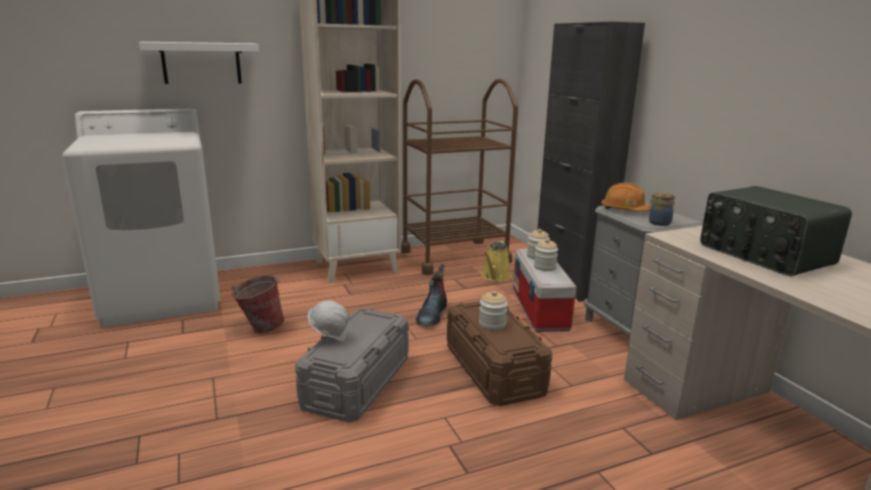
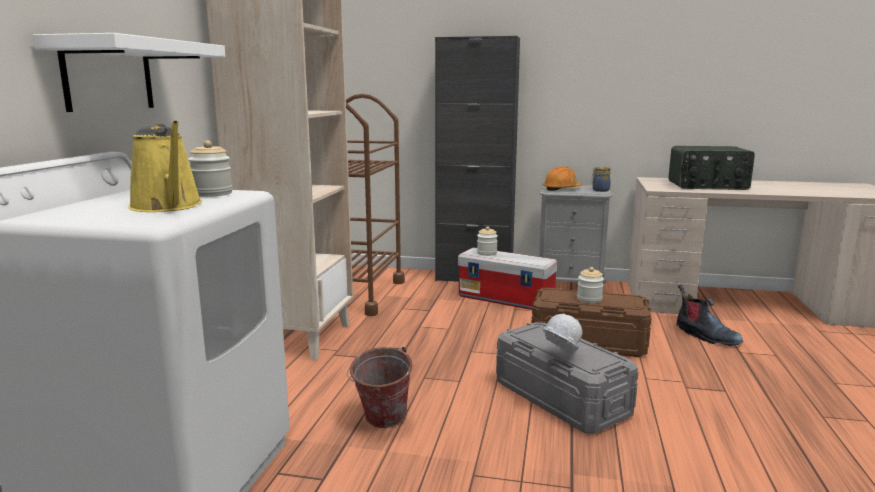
camera: 55 degrees left, 5 degrees down
(432, 314) = (464, 336): boot -> boot (705, 336)
(495, 276) = (423, 294): yellow watering can -> yellow watering can (168, 206)
(545, 267) = (513, 257): jar -> jar (212, 193)

